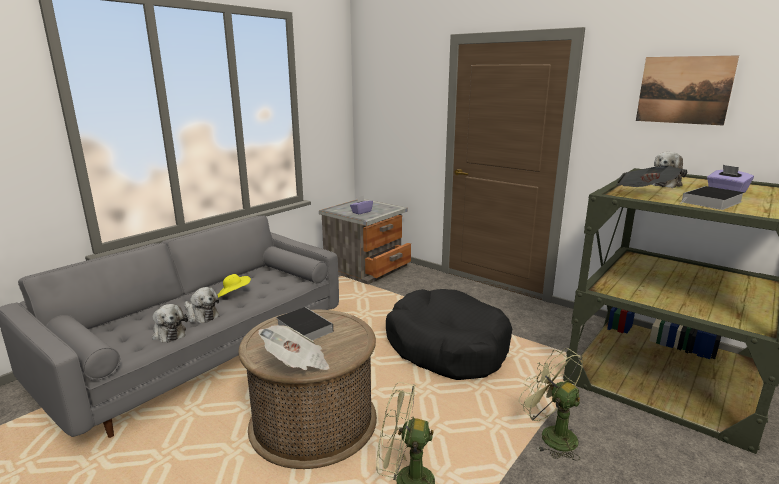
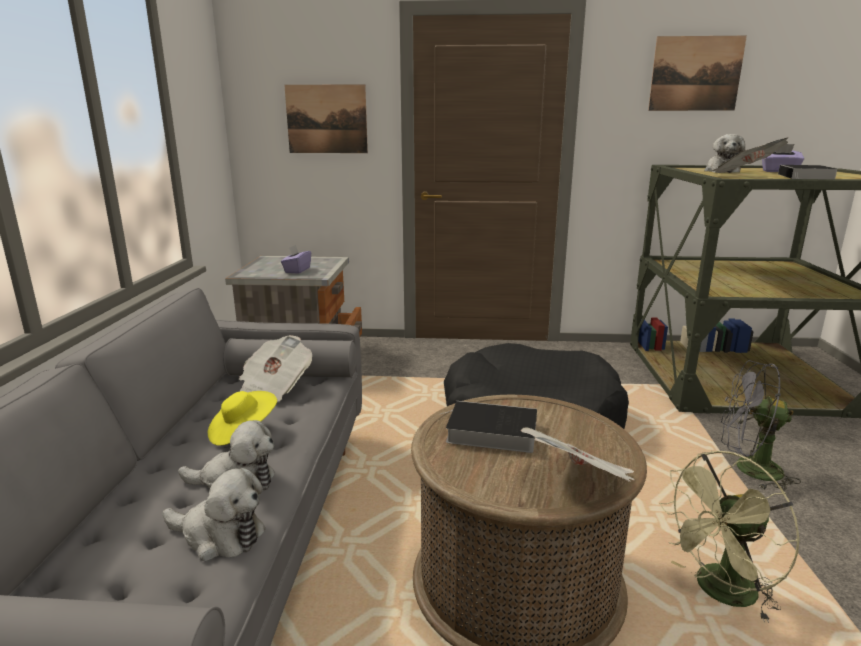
camera: 35 degrees left, 0 degrees up
(274, 279) = (273, 389): none -> newspaper
(404, 113) = (326, 119): none -> picture
(551, 435) = (748, 469): green fan -> grey fan

